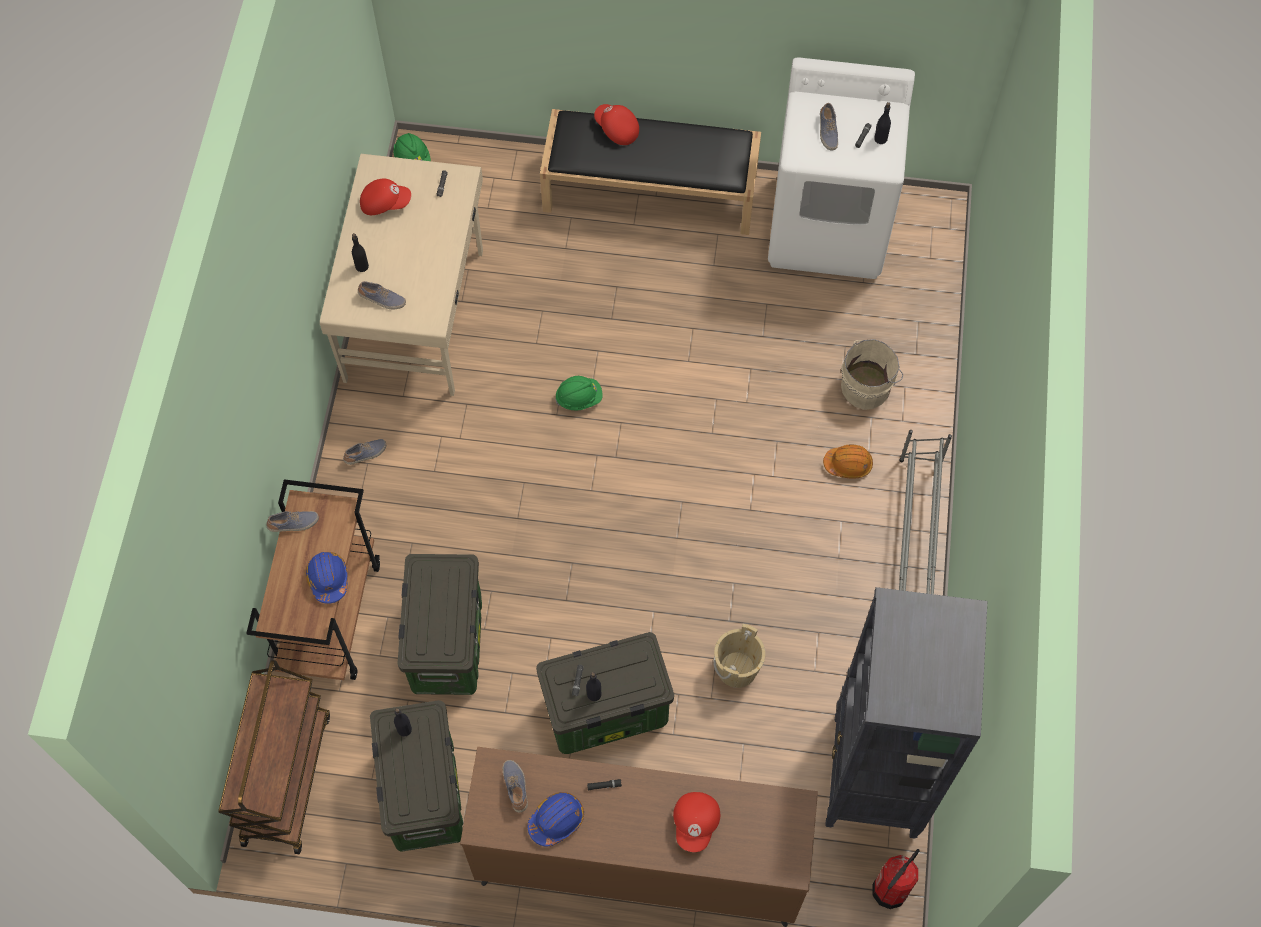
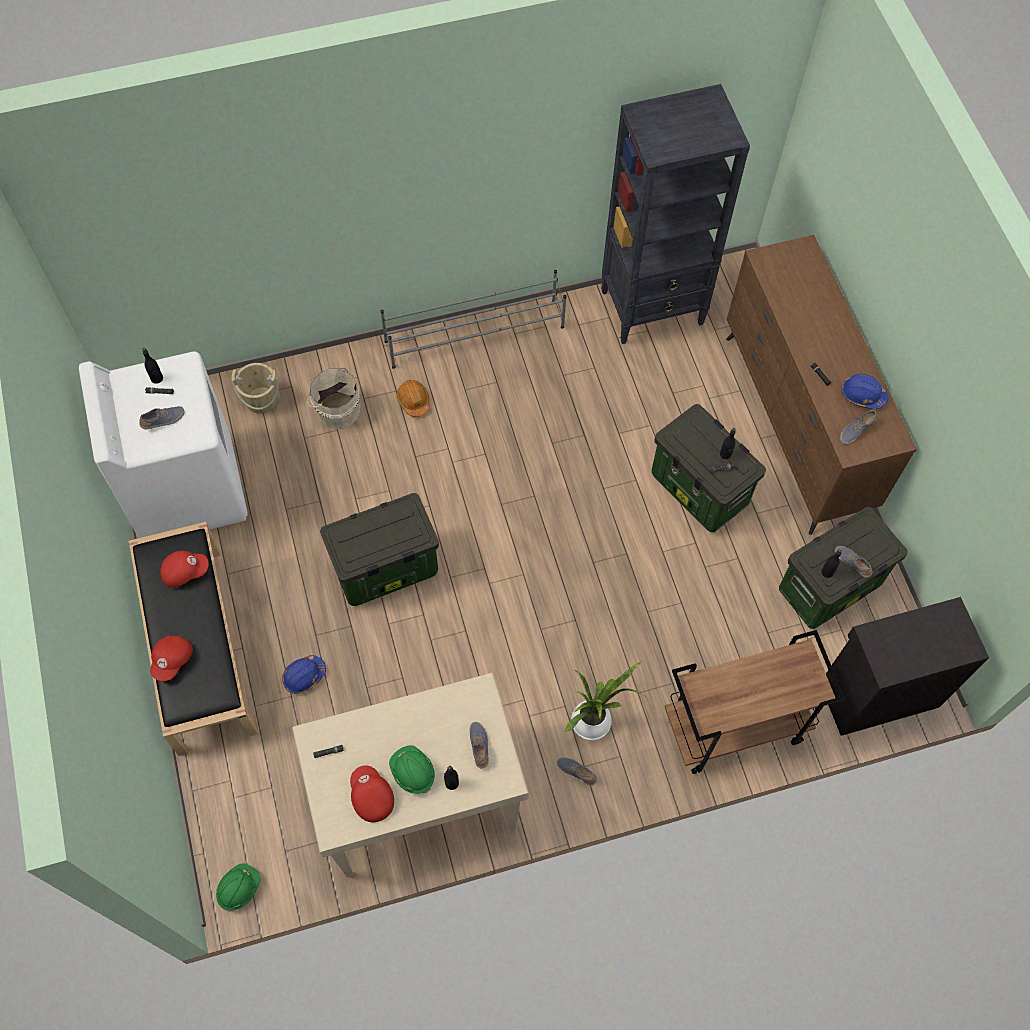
camera: 115 degrees left, 0 degrees up
(286, 777) = (877, 693): brown cart -> black cabinet
(293, 524) = (727, 719): shoe -> shoe (852, 563)
(328, 579) = (758, 665): blue hard hat -> blue hard hat (304, 676)
(406, 491) = (594, 720): none -> potted plant
(446, 642) = (707, 626): storage box -> storage box (384, 570)
(579, 398) = (442, 619): green hard hat -> green hard hat (412, 772)
(696, 823) = (810, 311): red cap -> red cap (185, 571)
(737, 668) = (619, 416): beige bucket -> beige bucket (261, 400)
(890, 890) = (723, 275): fire extinguisher -> none

